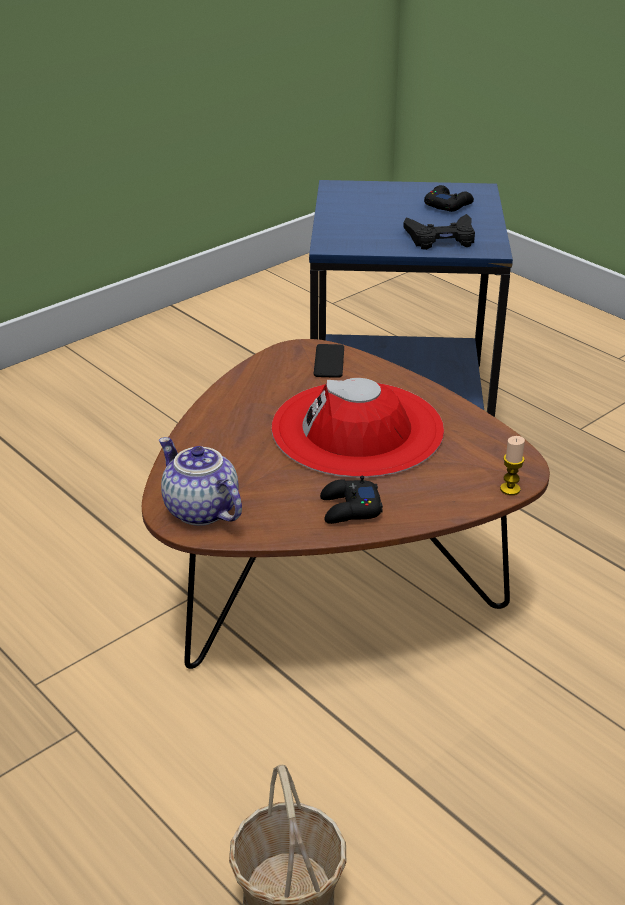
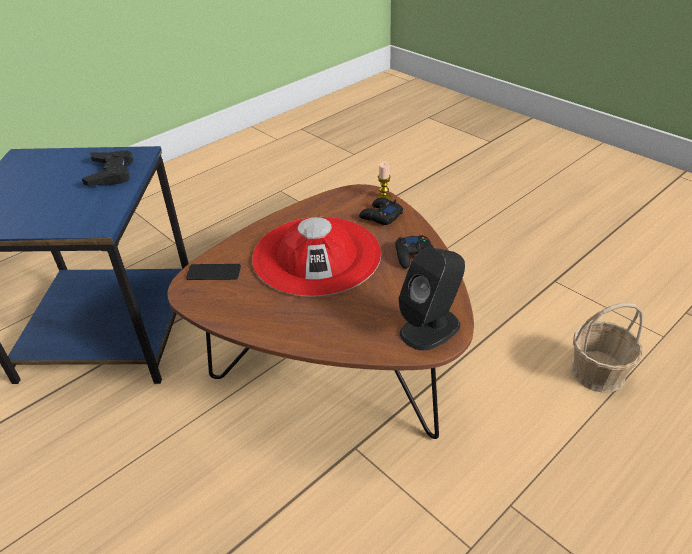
camera: 90 degrees left, 5 degrees up
(199, 510) = (430, 328): teapot -> black speaker
(447, 205) = (43, 170): black game controller -> black game controller (380, 216)

